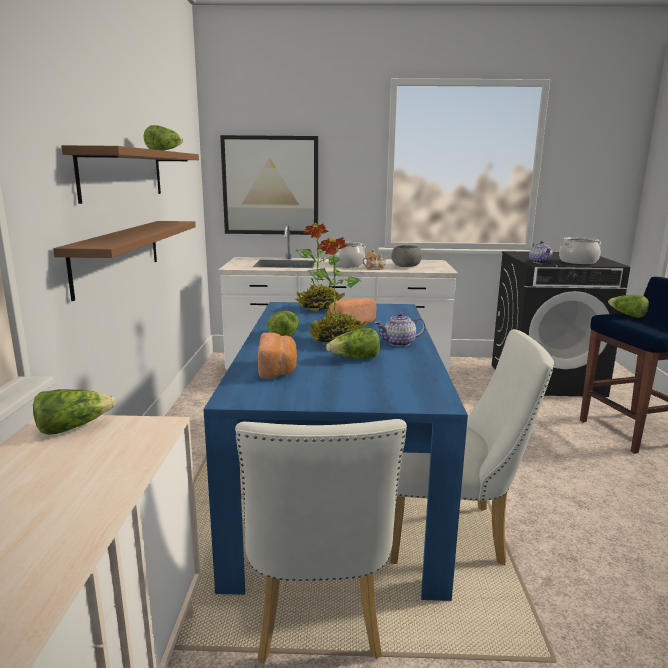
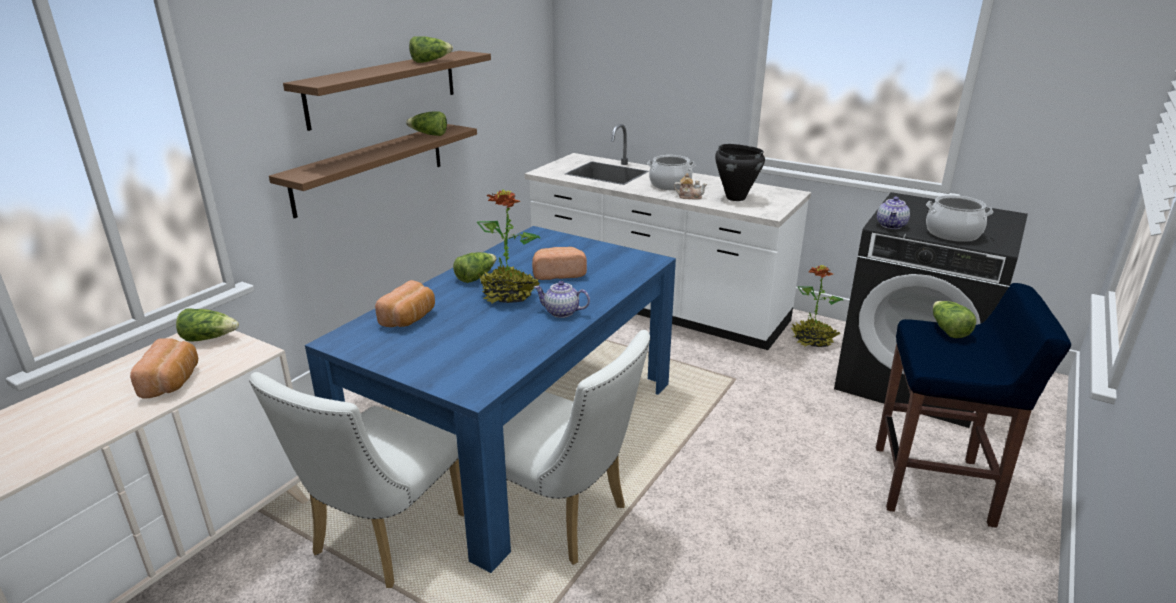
camera: 30 degrees right, 10 degrees up
(92, 475) = (173, 382): none -> bread
(270, 186) = (621, 72): picture -> none
(320, 308) = (564, 246): potted plant -> potted plant (813, 341)
(355, 359) = (490, 322): lettuce -> lettuce (429, 135)
(405, 266) = (735, 198): grey bowl -> black cooking pot

